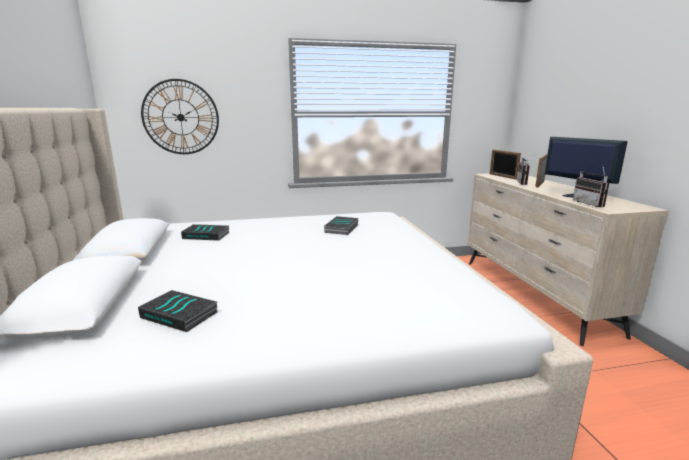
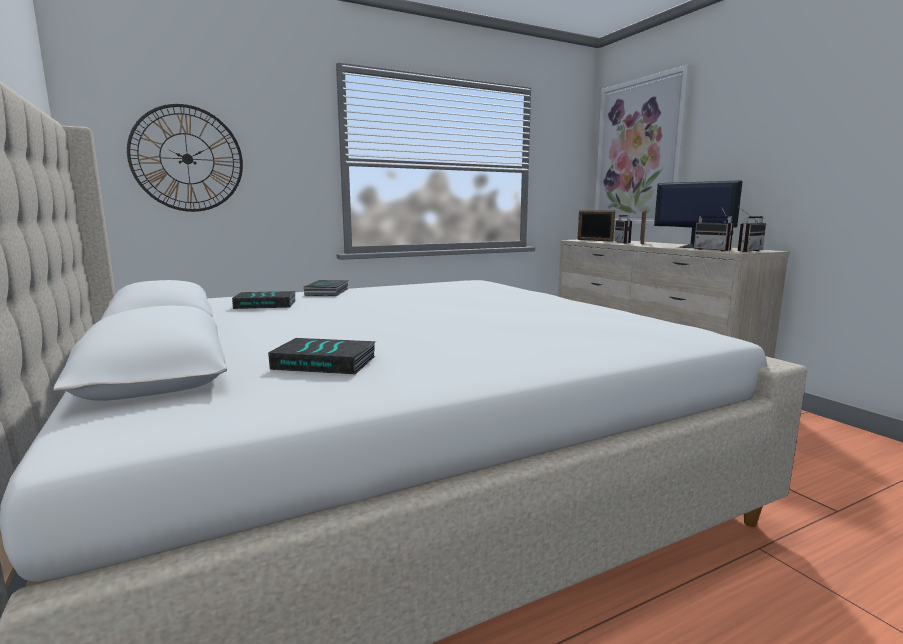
camera: 15 degrees left, 5 degrees down
(342, 228) = (443, 292): book -> book (328, 292)
(550, 101) = (639, 153): none -> picture
(620, 208) = (745, 251): none -> radio

